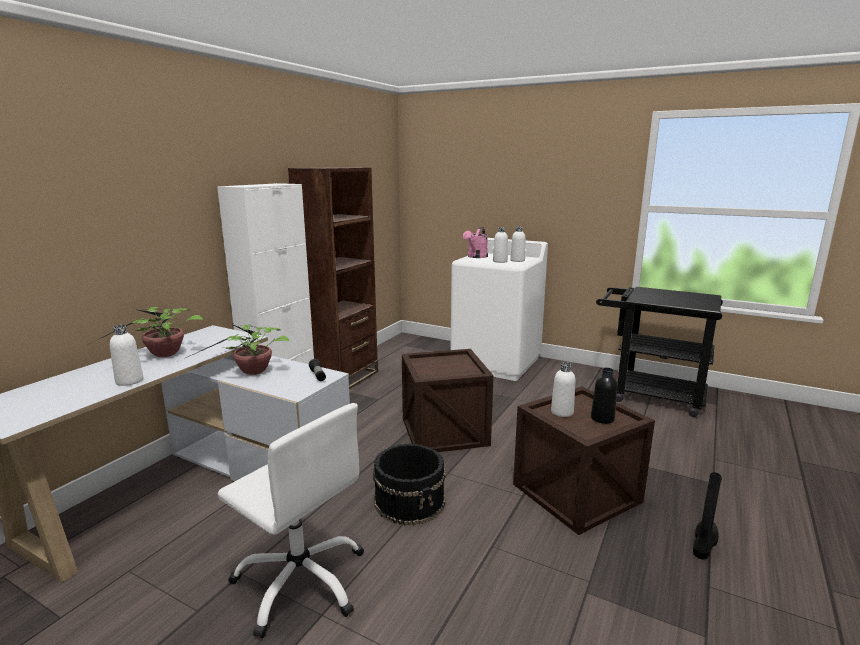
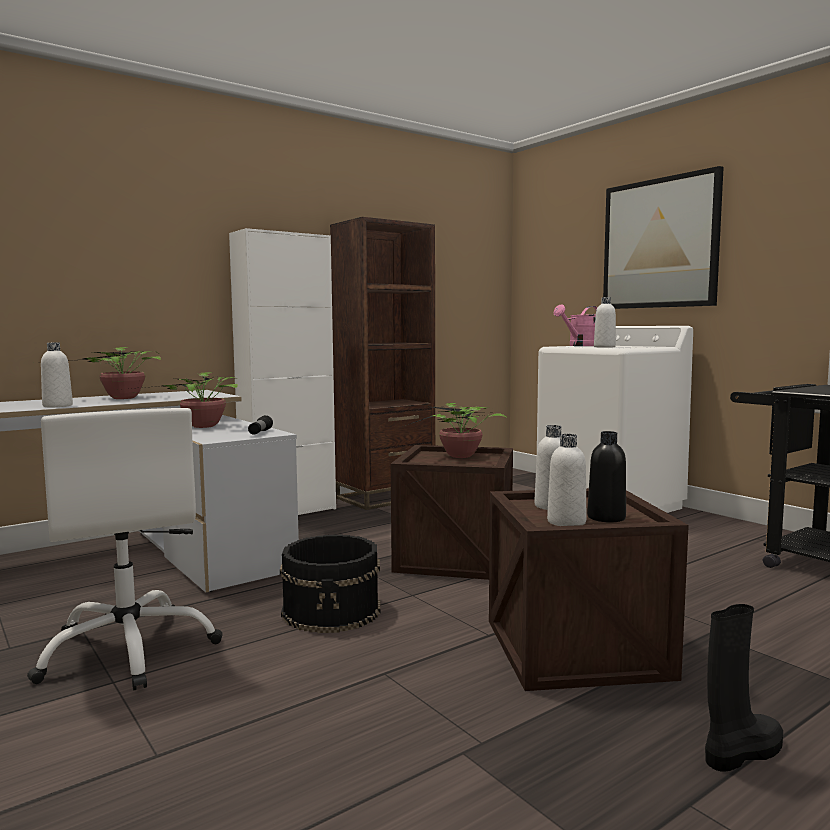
camera: 25 degrees right, 10 degrees down
(442, 362) = (458, 456): none -> potted plant
(517, 260) = (633, 347): white bottle -> white bottle (566, 522)
(522, 182) = (660, 243): none -> picture

